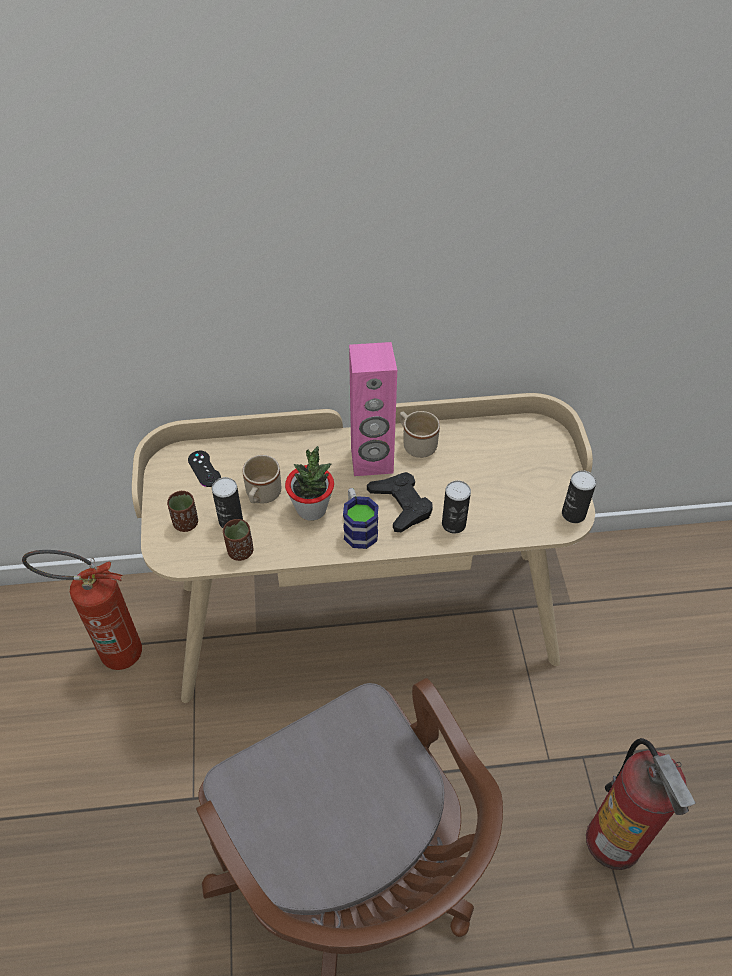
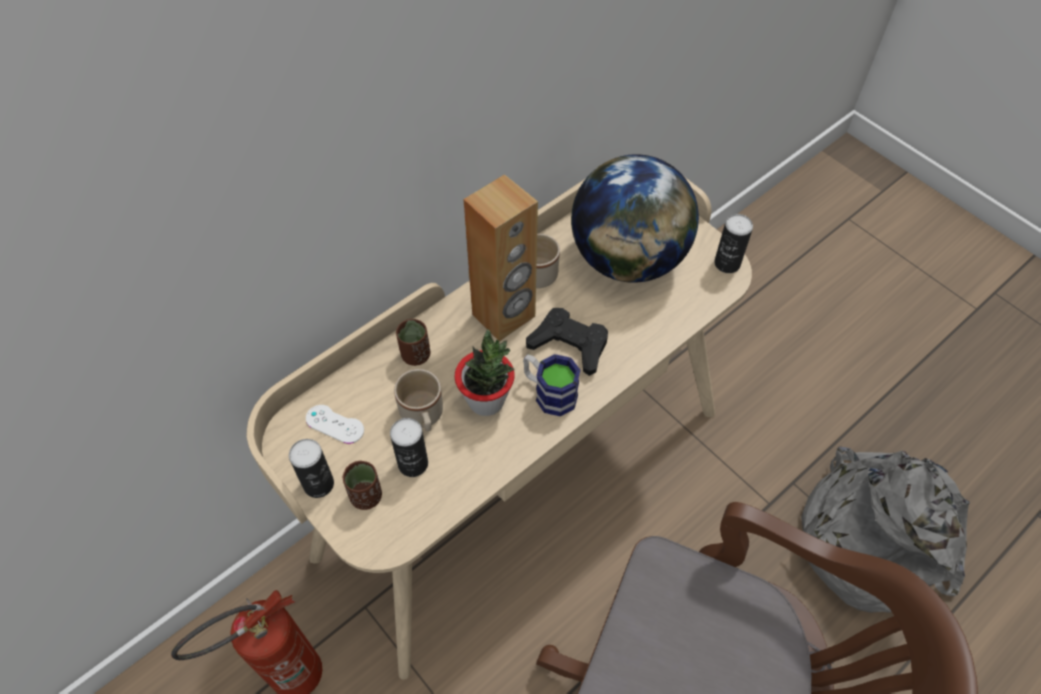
camera: 35 degrees left, 5 degrees up
(204, 469) = (335, 424): black game controller -> white game controller
(240, 551) = (451, 490): brown cup -> brown cup (415, 355)
(372, 461) = (504, 316): pink speaker -> brown speaker
(453, 524) = (633, 335): can -> can (318, 484)
(496, 471) = (628, 259): none -> globe
(614, 841) = (868, 538): fire extinguisher -> grey backpack

